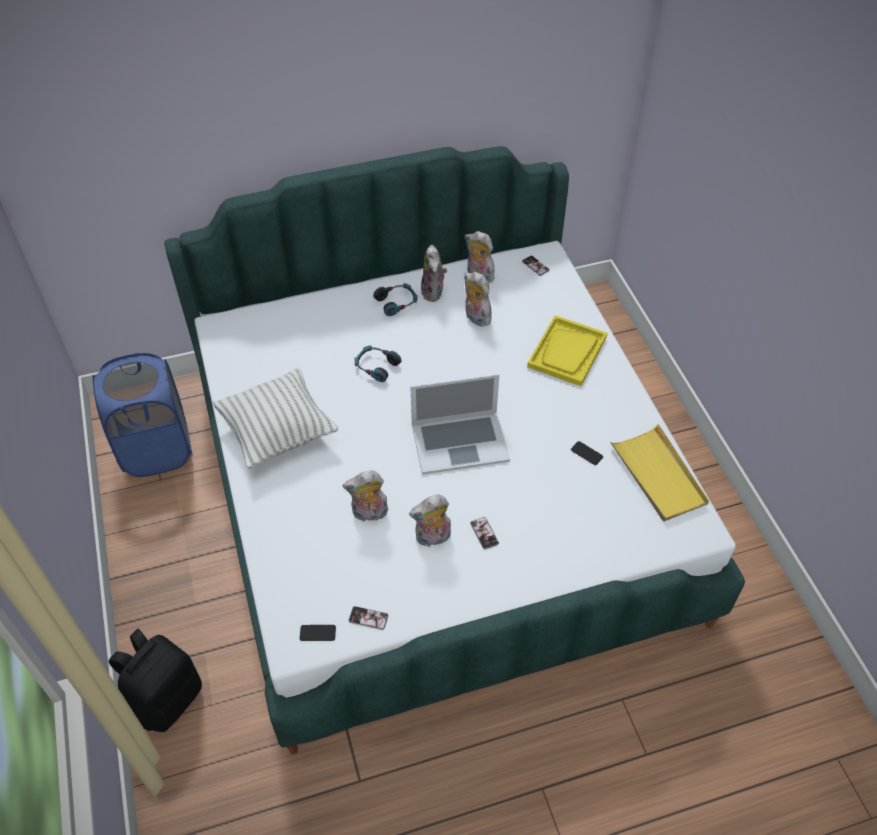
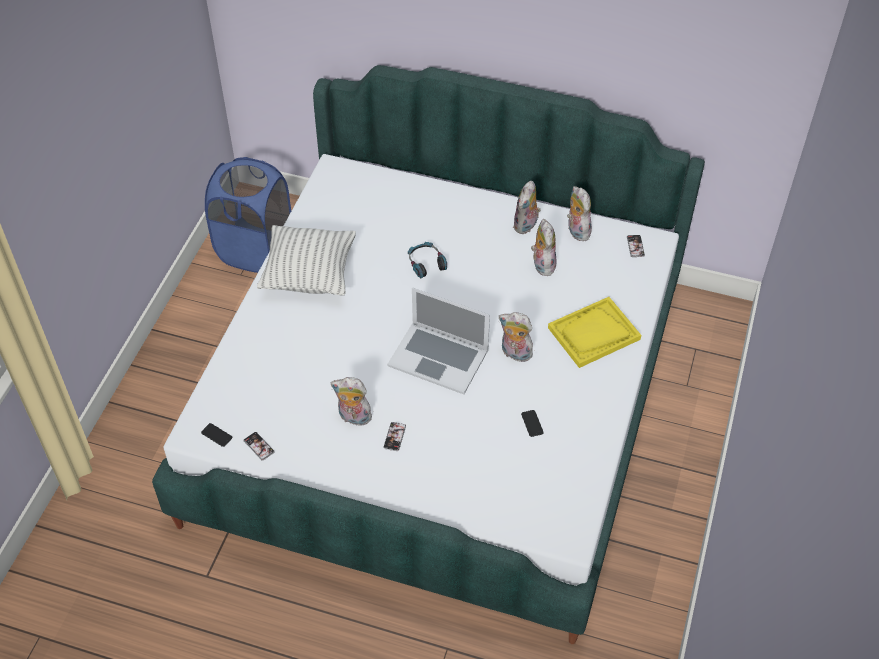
camera: 35 degrees right, 0 degrees up
(166, 698) = (126, 436): black backpack -> none
(369, 514) = (323, 373): plush toy -> plush toy (514, 353)
(396, 302) = (488, 219): headphones -> none
(658, 475) = (575, 474): yellow tray -> none

